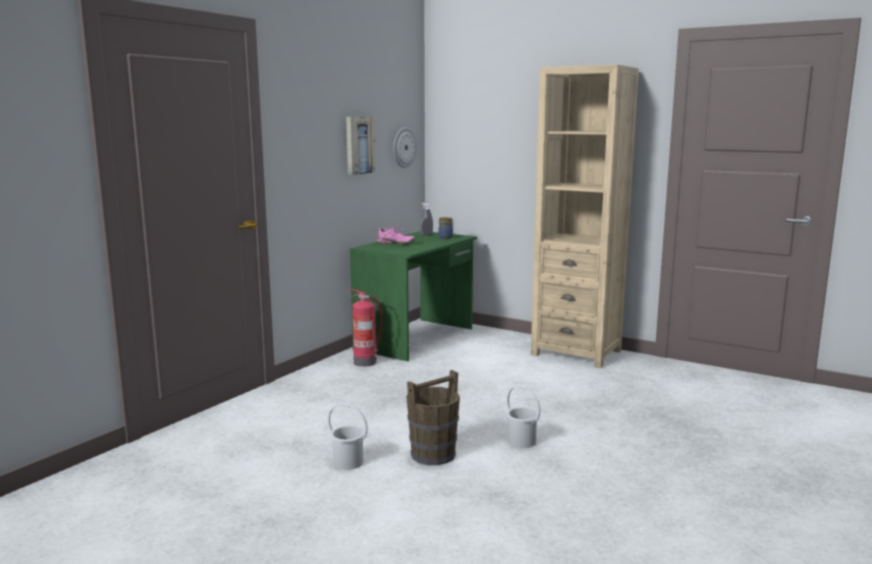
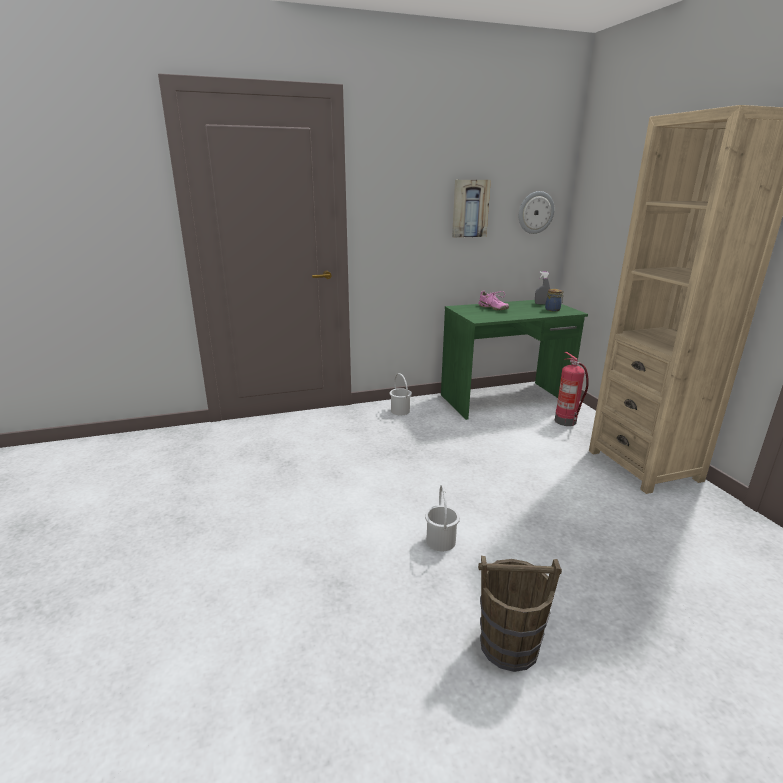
camera: 40 degrees right, 10 degrees up
(348, 462) = (291, 494): white bucket -> white bucket (400, 411)
(366, 362) = (433, 410): fire extinguisher -> fire extinguisher (566, 421)
(433, 454) = (354, 517): brown bucket -> brown bucket (509, 646)

